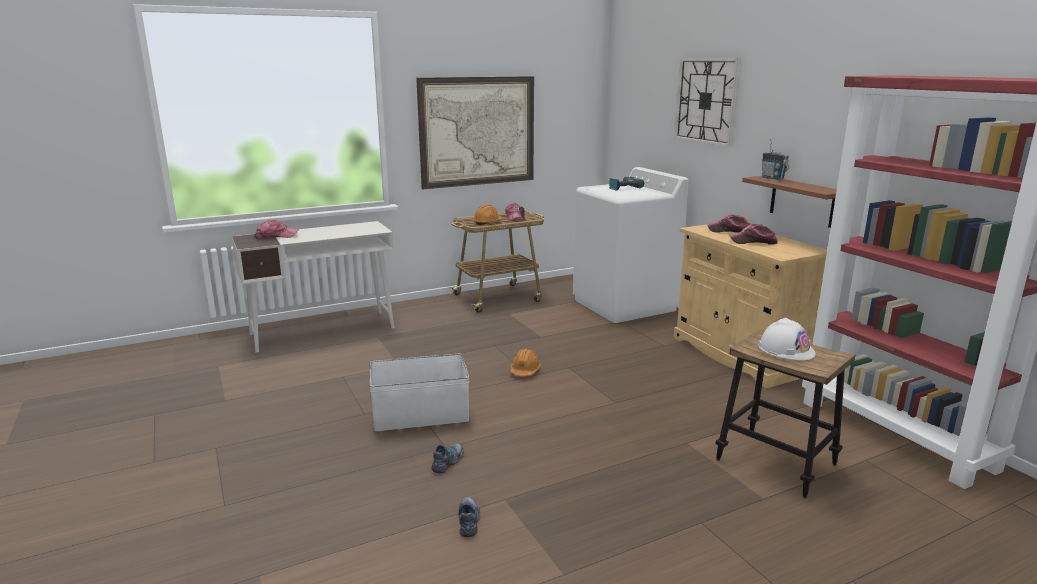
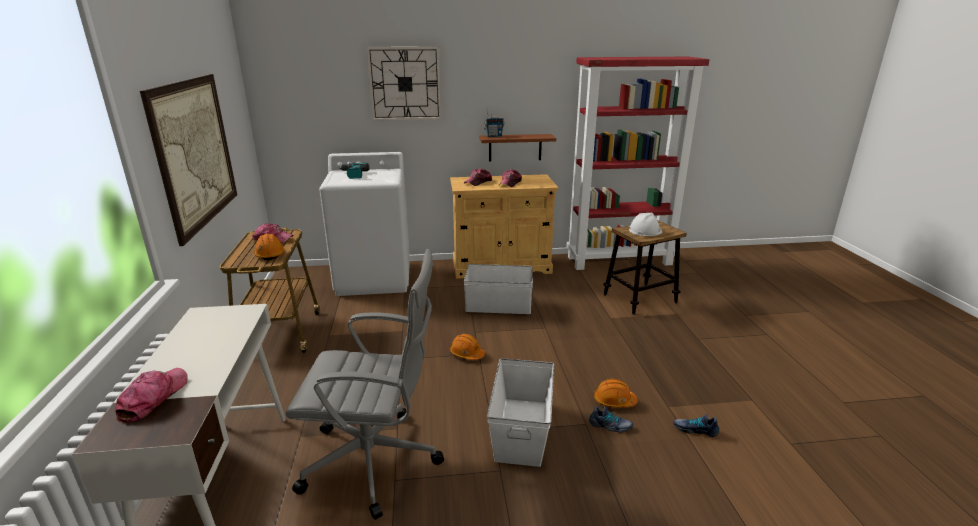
camera: 70 degrees left, 5 degrees up
(360, 366) = (375, 461): none -> grey office chair
(448, 461) = (610, 426): shoe -> shoe turned 150 degrees clockwise
(494, 460) = (614, 401): none -> orange hard hat
(638, 369) = (498, 305): none -> white storage box

